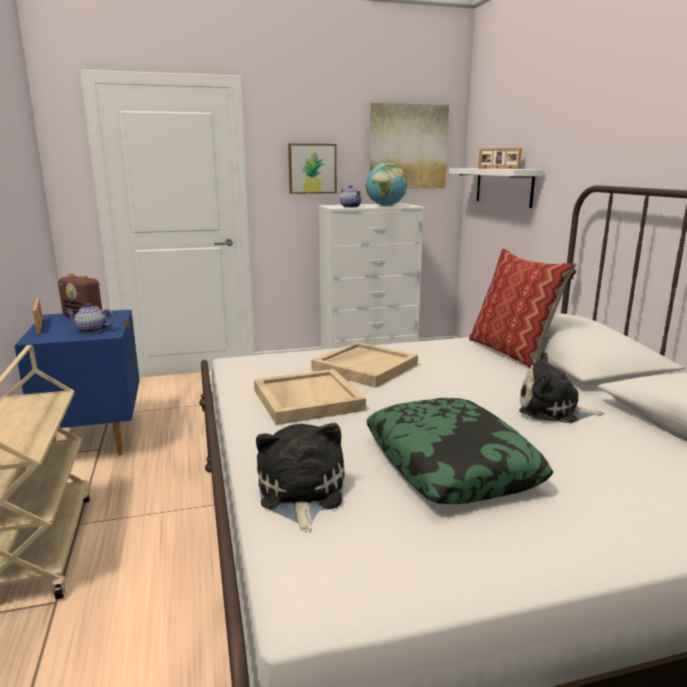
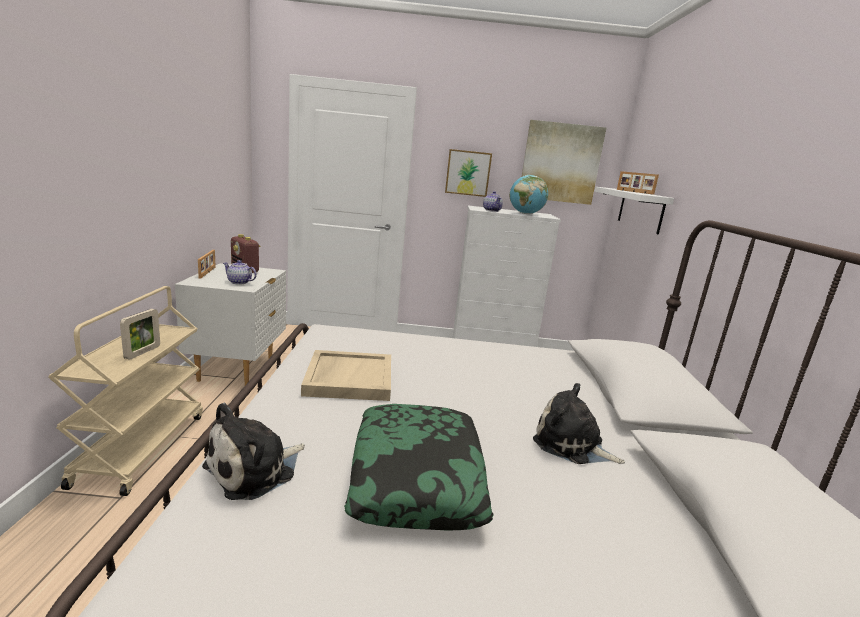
camera: 15 degrees right, 0 degrees up
(36, 426) = (142, 352): none -> picture frame
(95, 439) = (238, 369): blue nightstand -> white nightstand
(300, 494) = (255, 470): plush toy -> plush toy turned 150 degrees counterclockwise
(365, 367) = (428, 358): beige tray -> none
(512, 352) = (582, 372): pillow -> none

